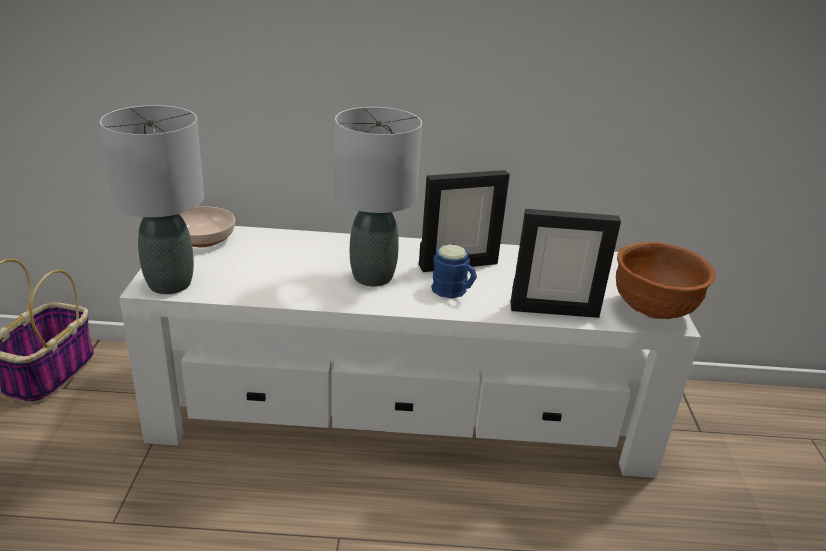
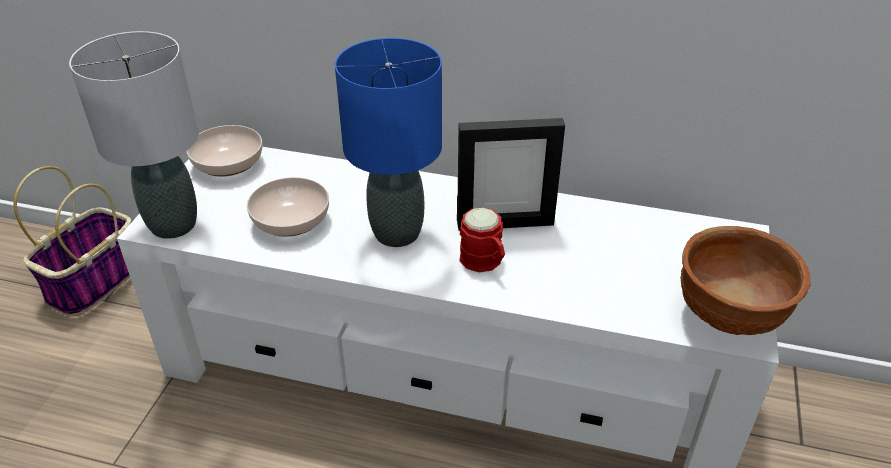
camera: 15 degrees right, 10 degrees up
(277, 274) = (291, 220): none -> bowl
(373, 276) = (397, 232): grey table lamp -> blue table lamp
(454, 291) = (485, 262): blue mug -> red mug
(554, 310) = (599, 302): picture frame -> none

